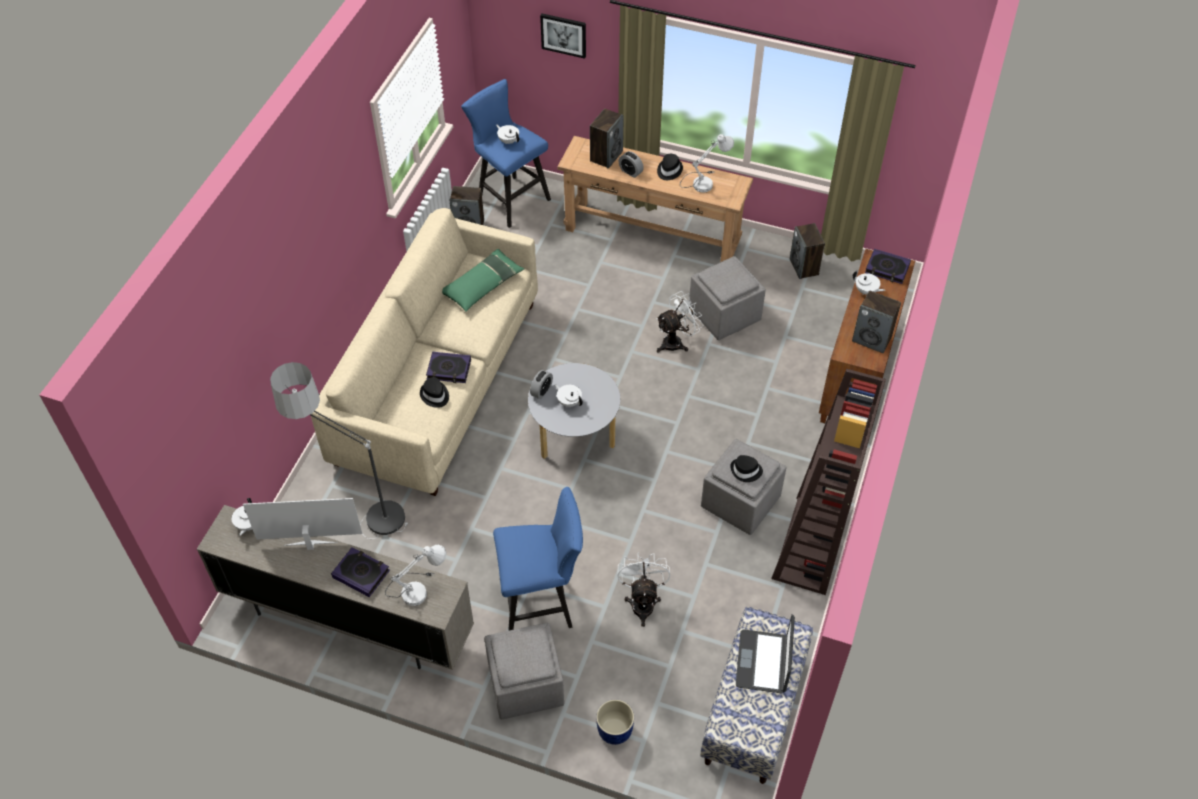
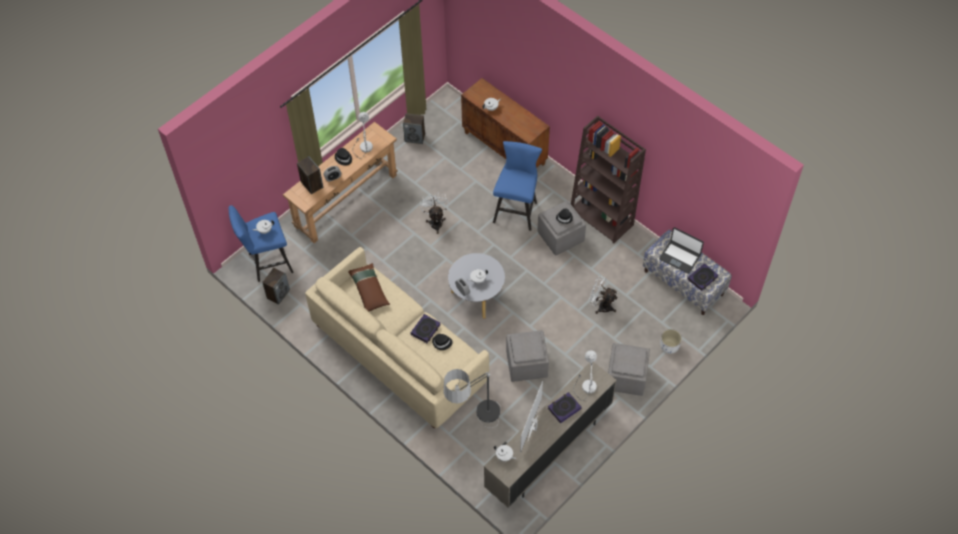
camera: 65 degrees left, 5 degrees up
(483, 285) = (369, 290): green pillow -> brown pillow
(542, 603) = (580, 352): blue stool -> blue stool (516, 210)
(564, 35) = (253, 149): picture -> none
(614, 730) = (669, 347): blue planter -> white planter
(723, 314) = (428, 190): grey ottoman -> grey ottoman (526, 364)
(872, 339) = (525, 120): speaker -> none
(887, 269) = (481, 92): book -> book (702, 278)

